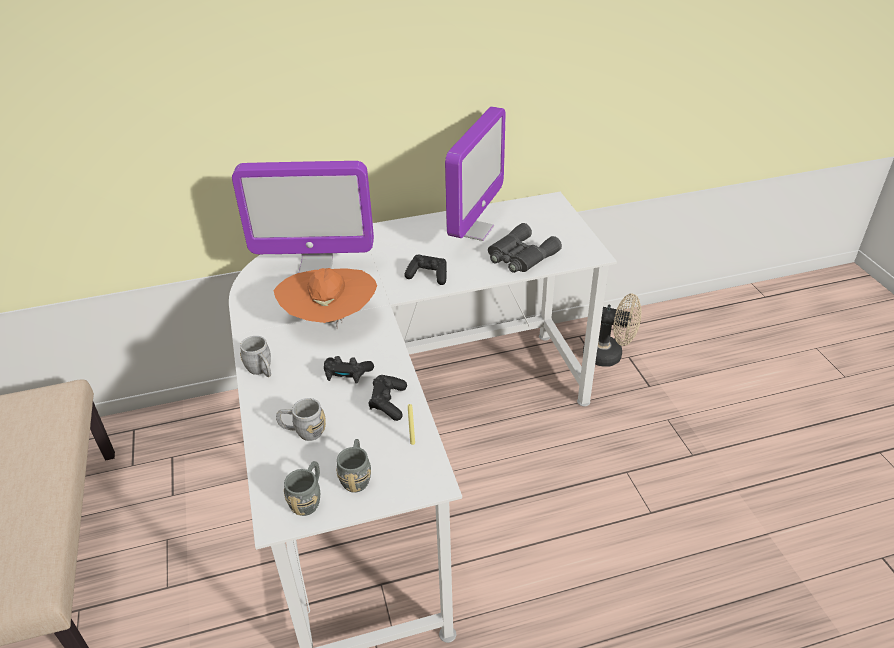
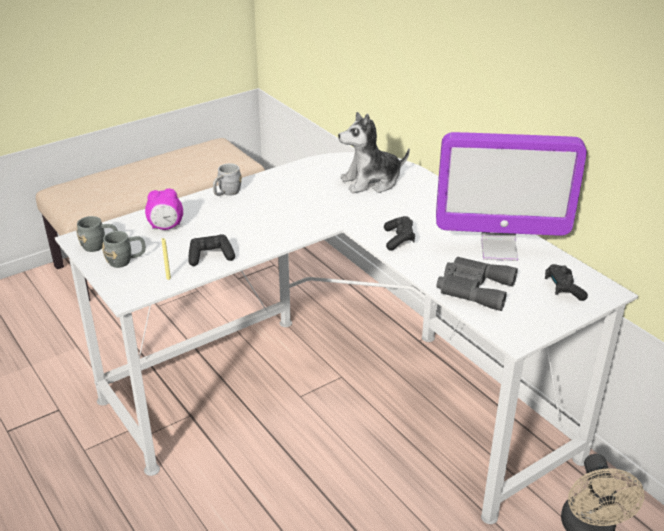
camera: 70 degrees right, 5 degrees down
(303, 431) = (166, 227): grey mug -> alarm clock
(315, 268) = (371, 182): monitor -> plush toy
(330, 321) = (302, 206): orange hat -> none
(347, 375) = (236, 230): black game controller -> black game controller (563, 289)

